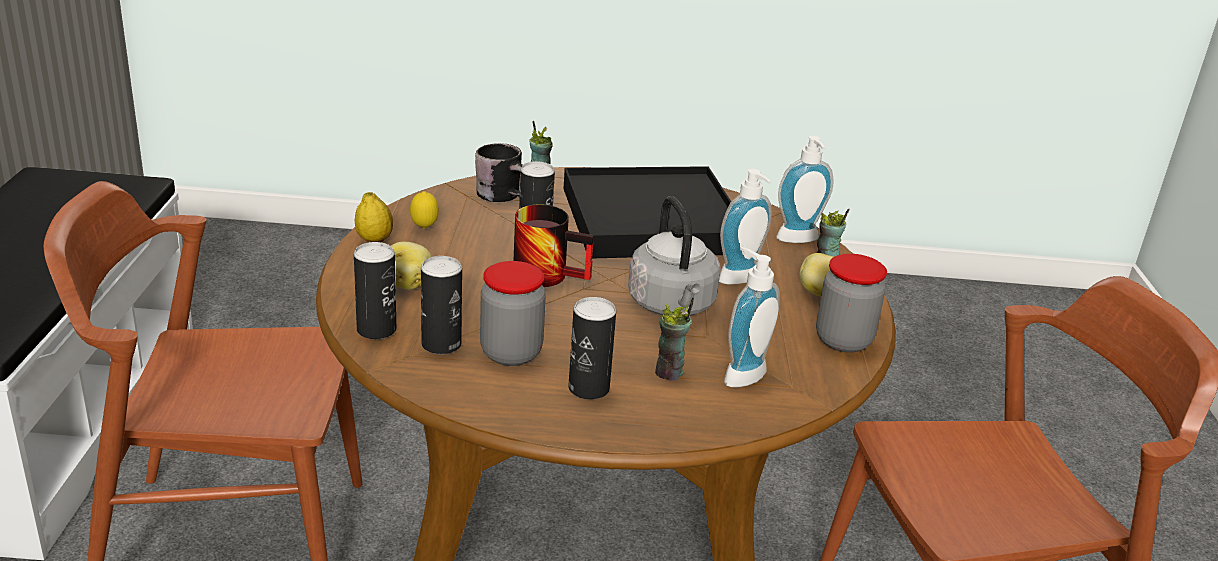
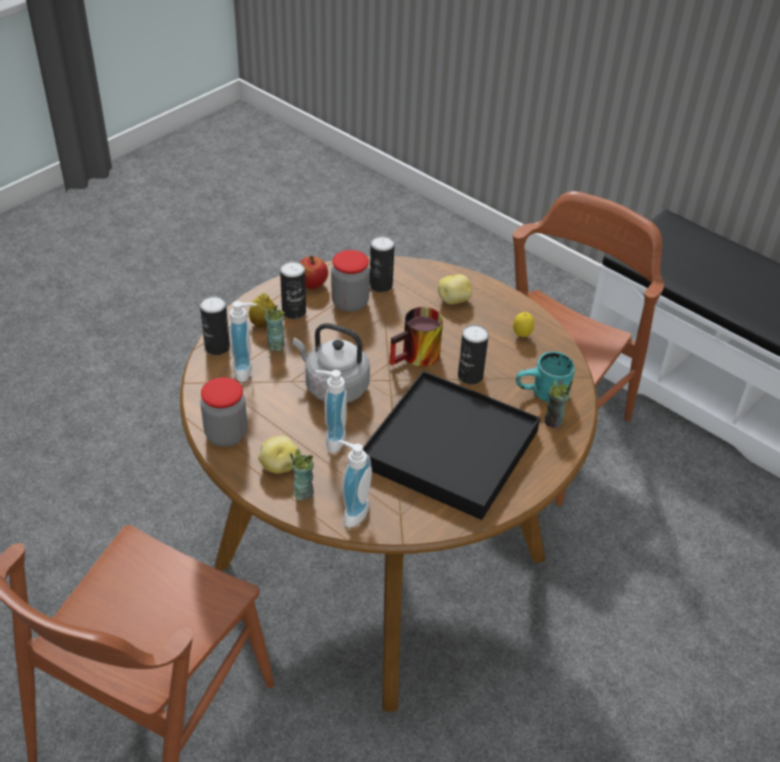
camera: 130 degrees right, 15 degrees up
(374, 240) = (520, 310): lemon -> lemon (263, 324)
(376, 330) = (415, 272): can -> can (217, 347)
(507, 197) = (544, 395): black mug -> turquoise mug
(510, 399) = (313, 284): none -> apple

